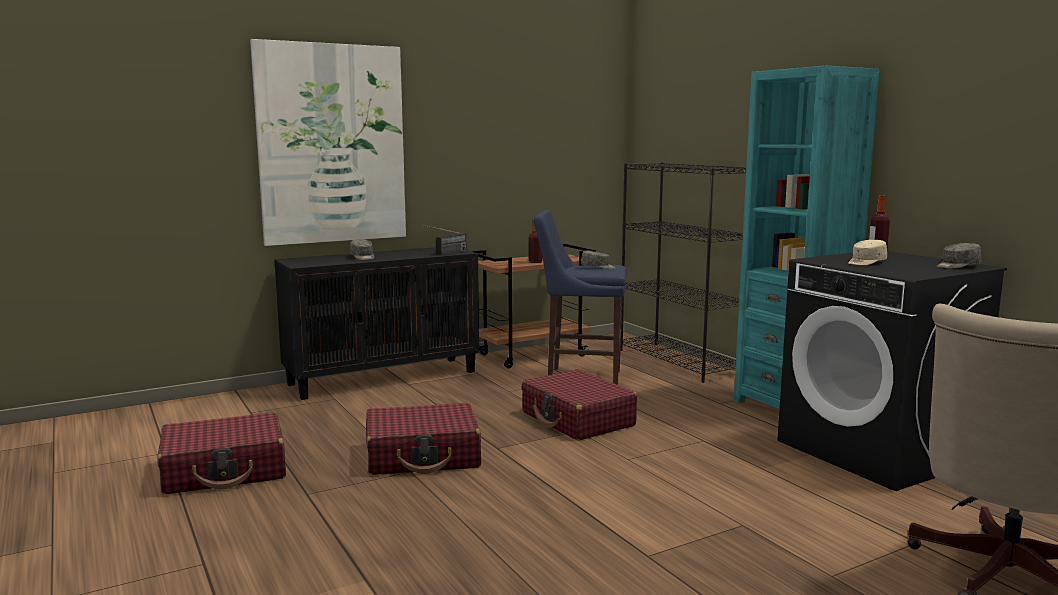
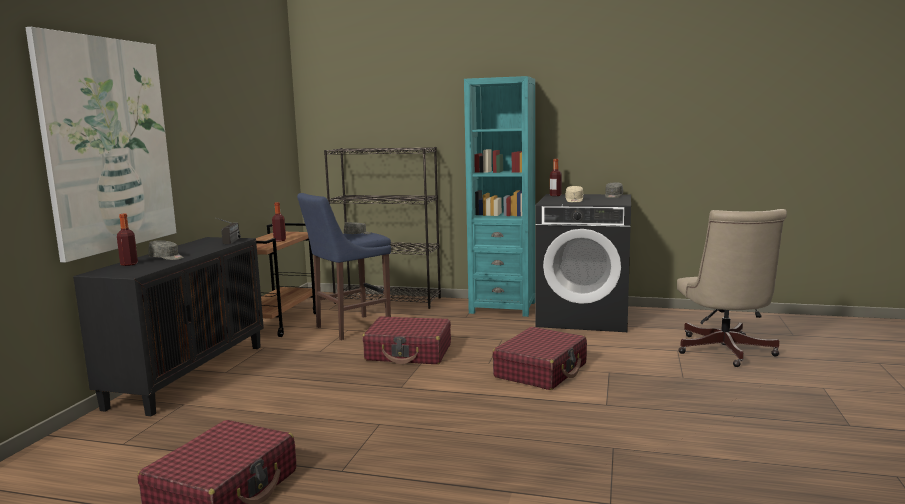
camera: 45 degrees left, 0 degrees up
(327, 257) = (129, 264): none -> bottle
(423, 456) = (364, 411): red suitcase -> red suitcase (541, 370)

